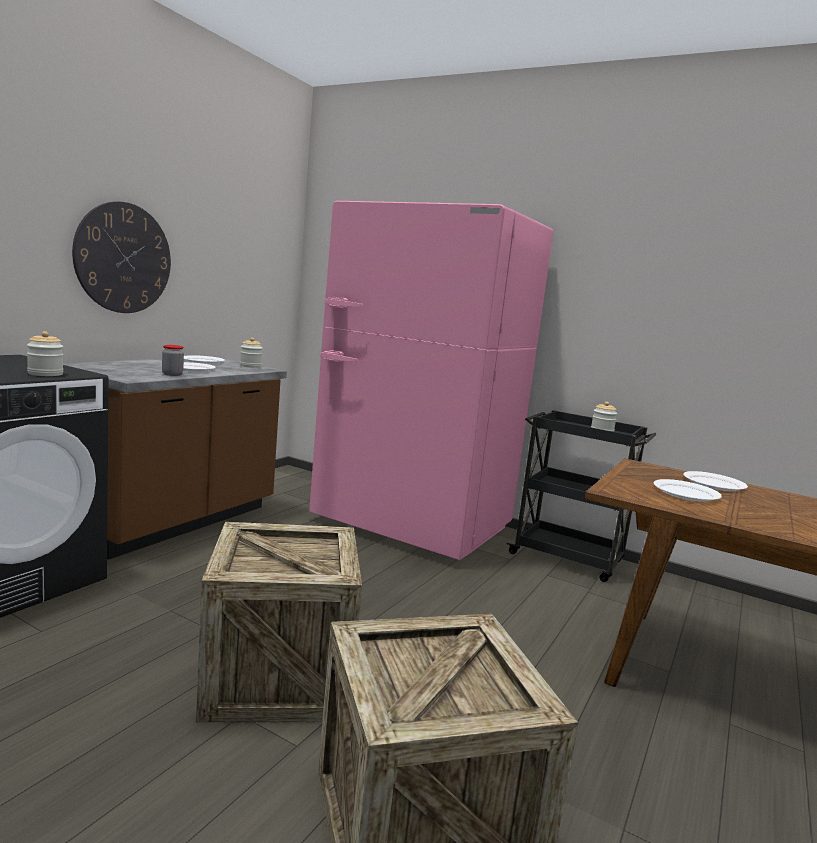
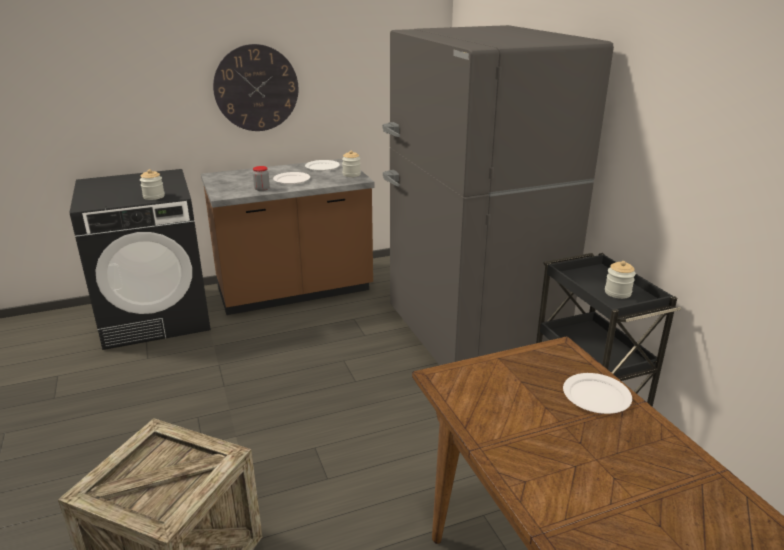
camera: 40 degrees right, 15 degrees up
(278, 676) = (222, 433): crate -> none
(411, 525) = (471, 335): pink fridge -> grey fridge
(686, 493) = (522, 400): white plate -> none

